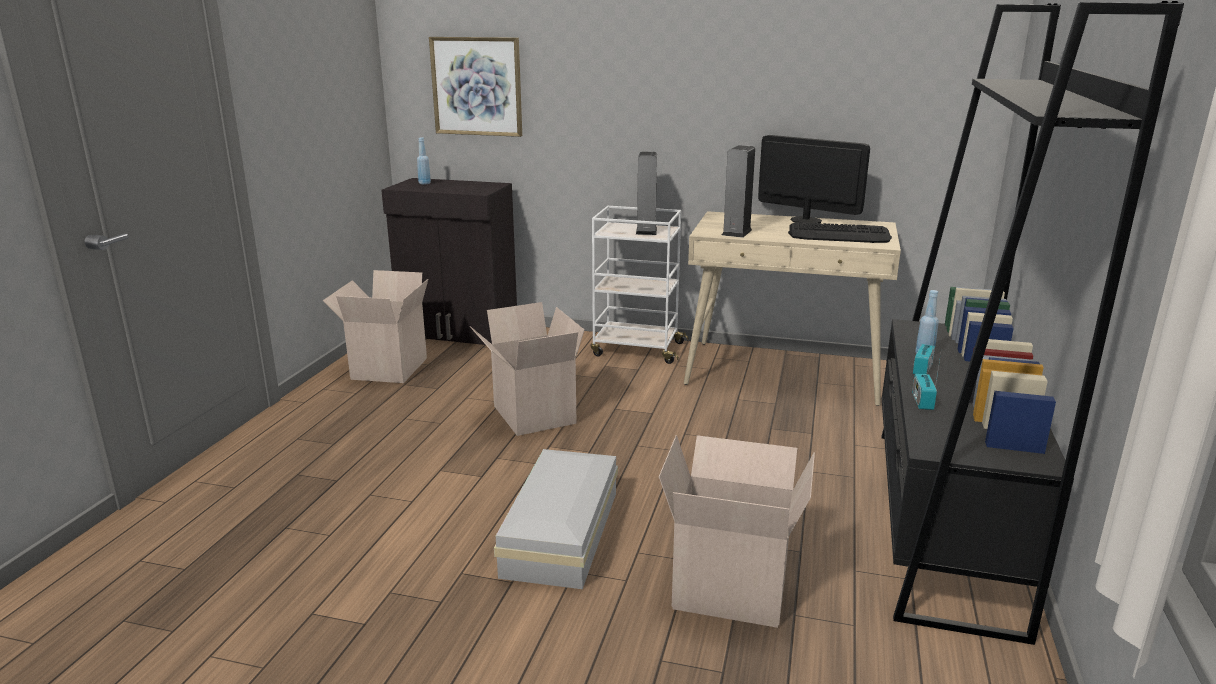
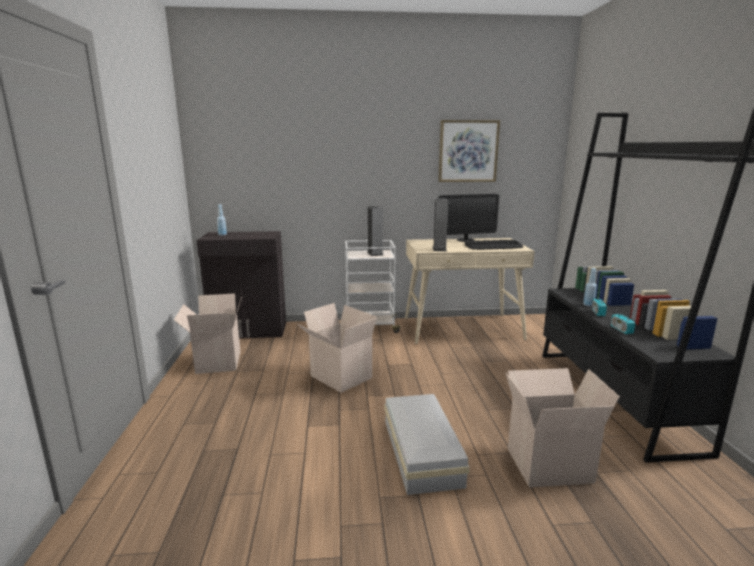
camera: 20 degrees left, 5 degrees down
(477, 86) = (254, 170): picture -> picture (468, 151)
(806, 220) = (465, 240): monitor -> monitor turned 150 degrees clockwise

